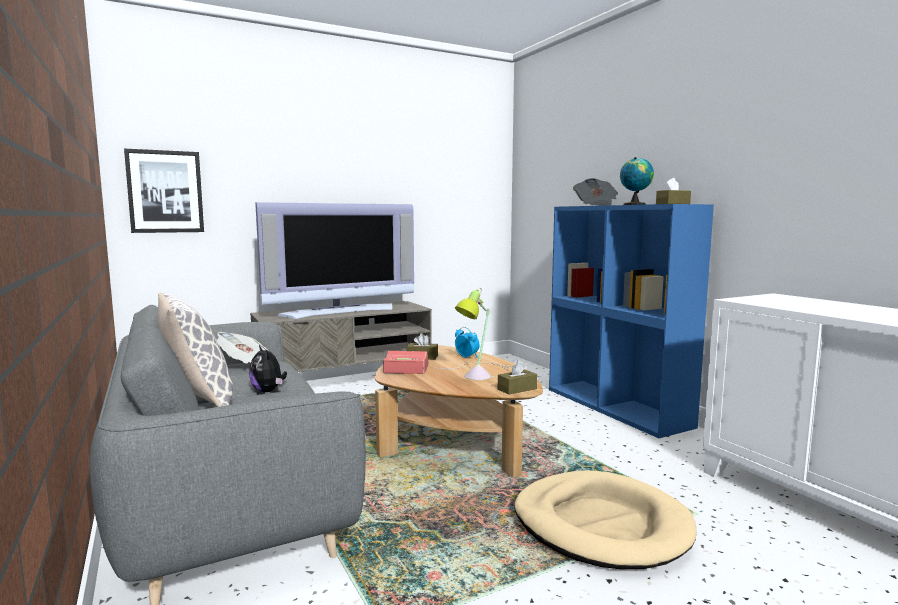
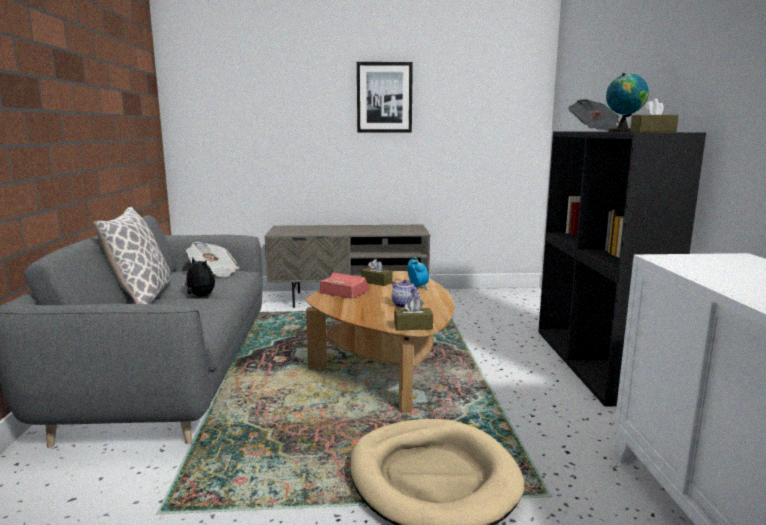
camera: 25 degrees right, 5 degrees up
(165, 192) = (206, 118): picture -> picture (384, 97)
(268, 391) = (200, 296): plush toy -> plush toy turned 135 degrees clockwise
(340, 311) = (345, 230): television -> none
(480, 373) = (404, 305): table lamp -> teapot
(617, 407) = (595, 363): blue bookcase -> black bookcase

